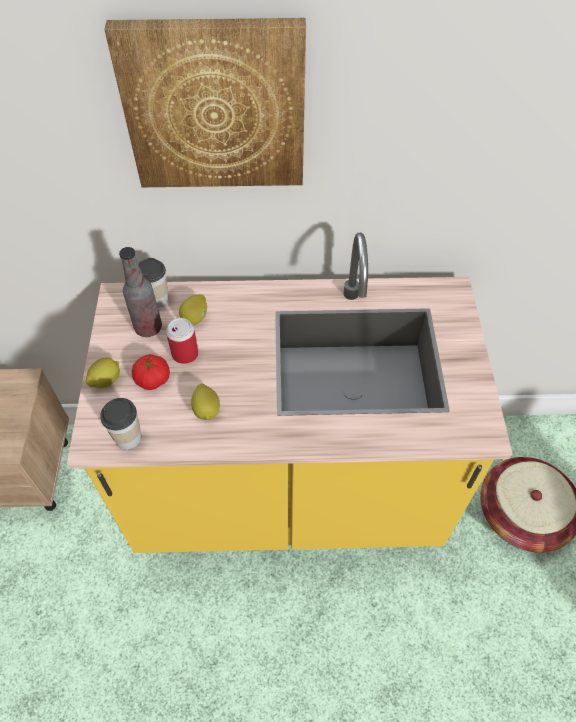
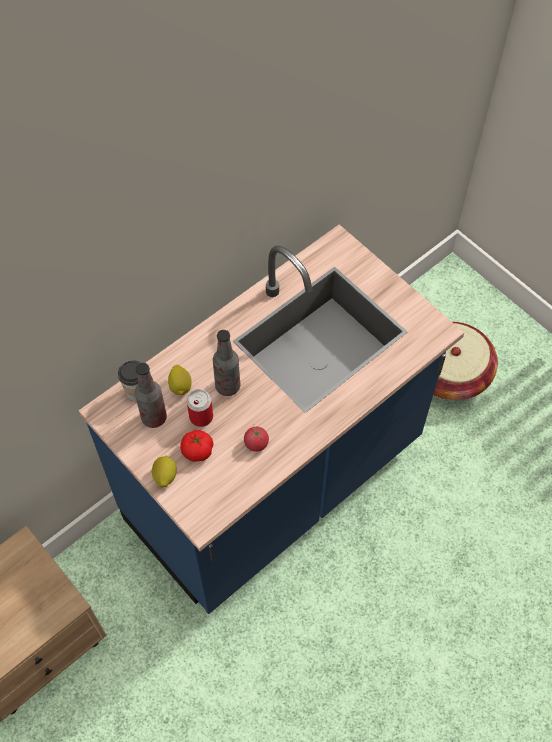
camera: 40 degrees left, 5 degrees up
(128, 438) = (223, 501): cup -> none
(207, 410) = (256, 443): lemon -> tomato
(215, 106) = (152, 222): picture -> none
(233, 344) = (227, 386): none -> bottle
(288, 494) = (276, 484): yellow counter -> blue counter

